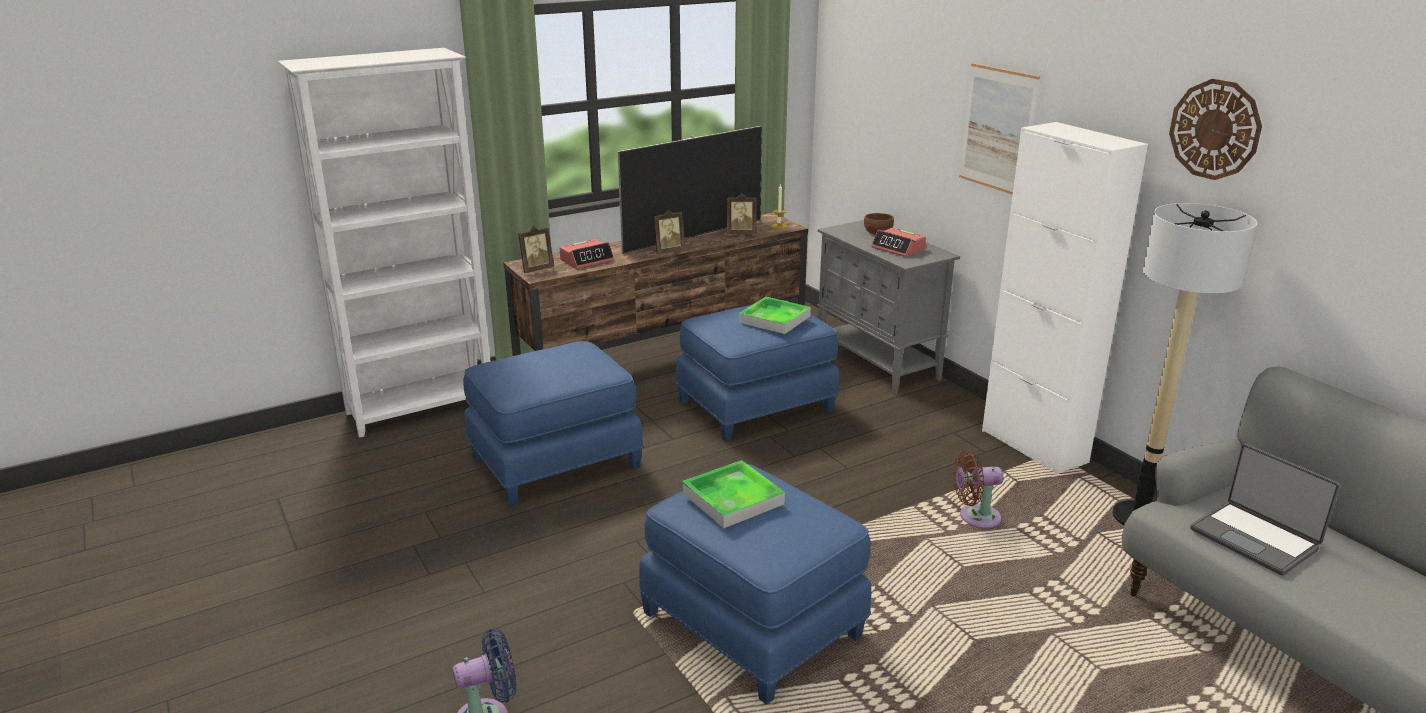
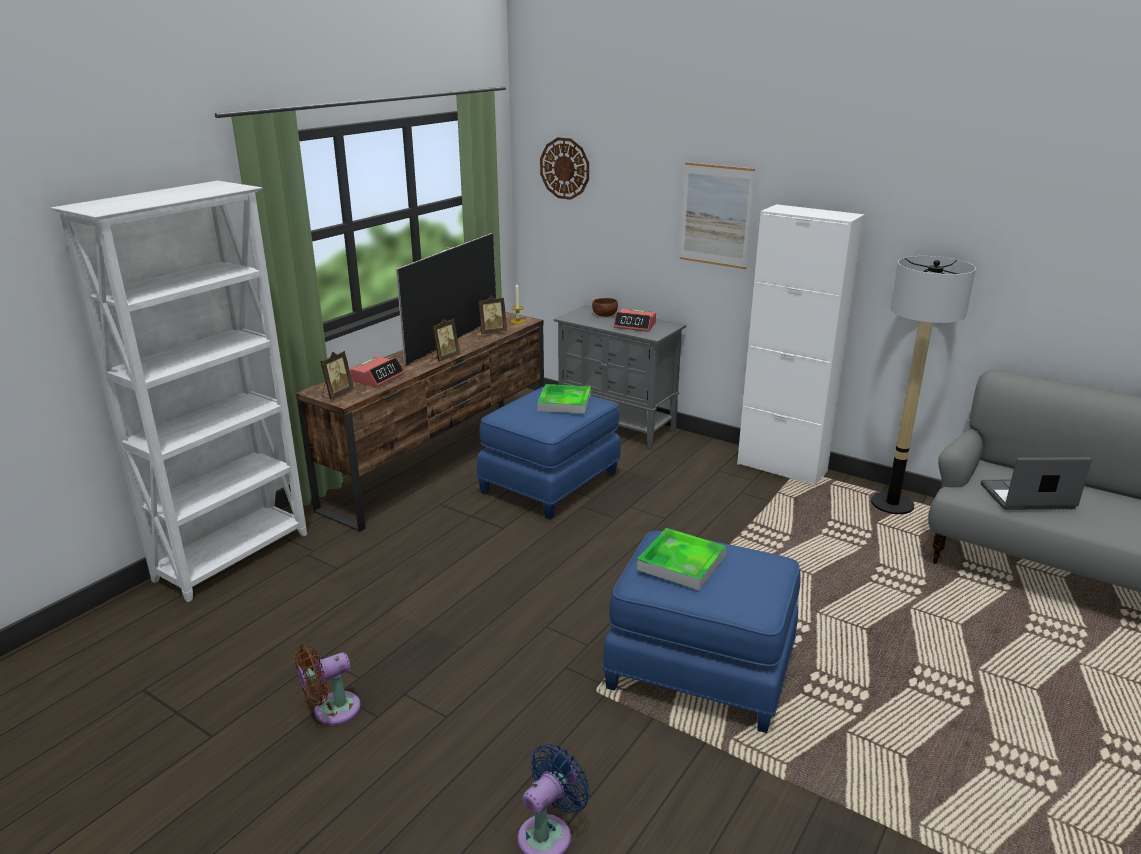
camera: 25 degrees left, 0 degrees up
(554, 460) = (411, 574): blue ottoman -> none
(975, 517) = (788, 533): brown fan -> brown fan (332, 711)
(1215, 129) = (921, 198): wall clock -> wall clock (565, 168)
(1255, 538) = (1027, 498): laptop -> laptop turned 150 degrees clockwise

